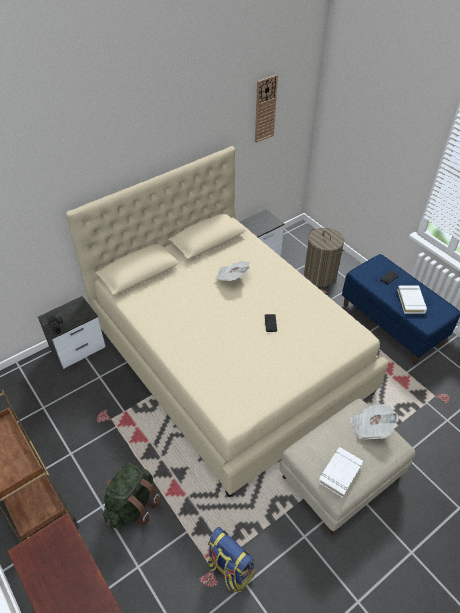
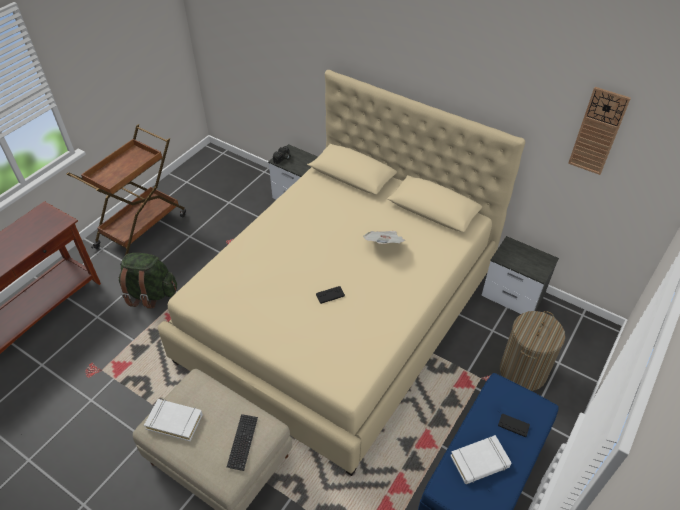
camera: 70 degrees right, 0 degrees up
(230, 569) = (103, 383): backpack -> none
(370, 427) = (242, 442): newspaper -> keyboard

